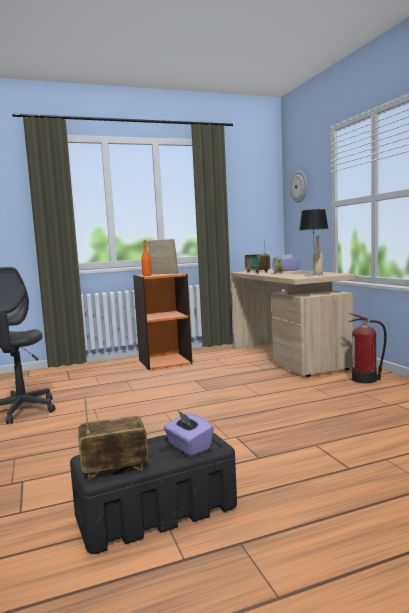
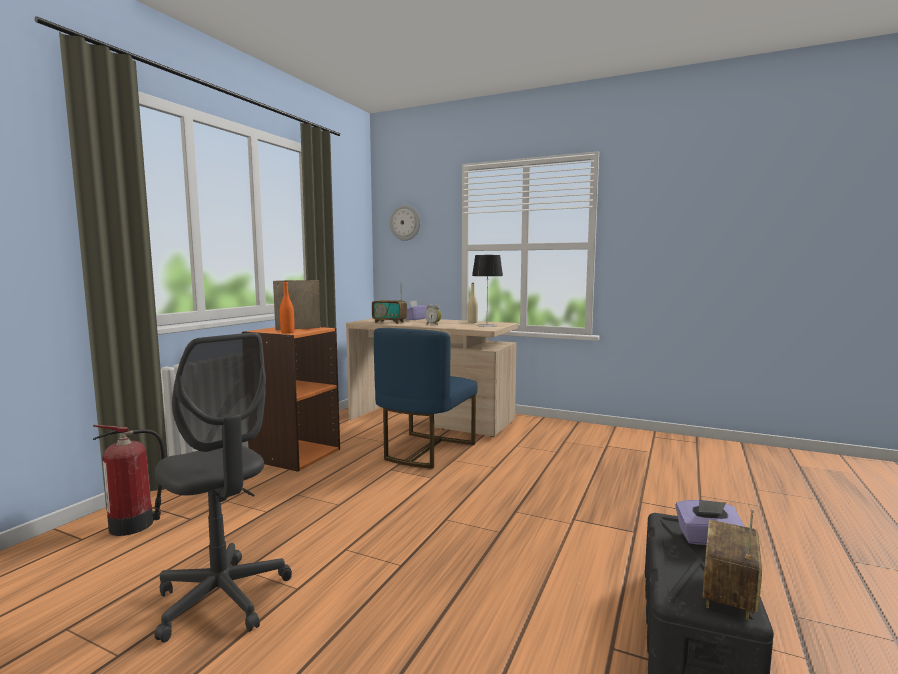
camera: 45 degrees left, 0 degrees up
(238, 375) = (425, 450): none -> blue chair
(366, 379) = (542, 428): fire extinguisher -> fire extinguisher (134, 525)

